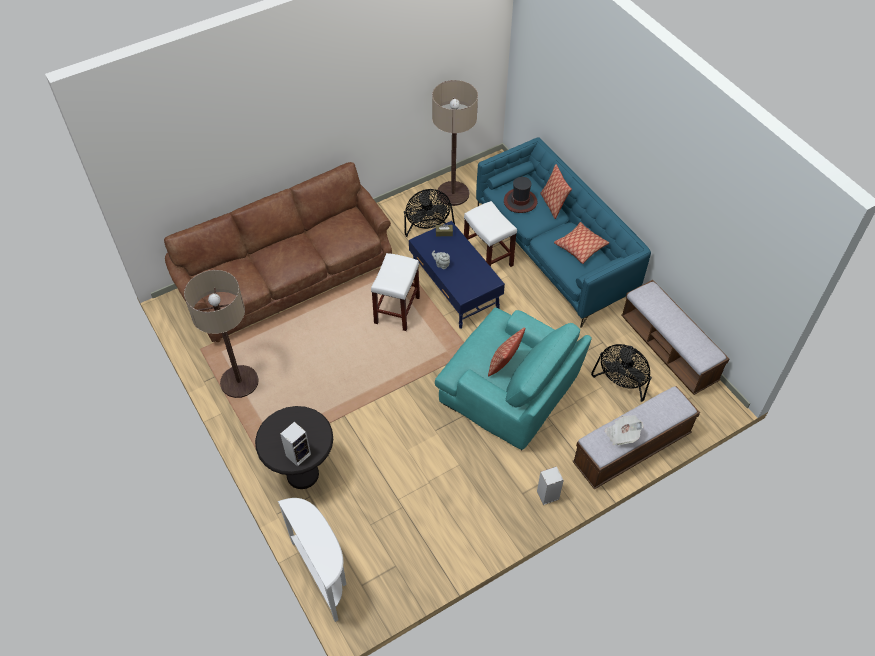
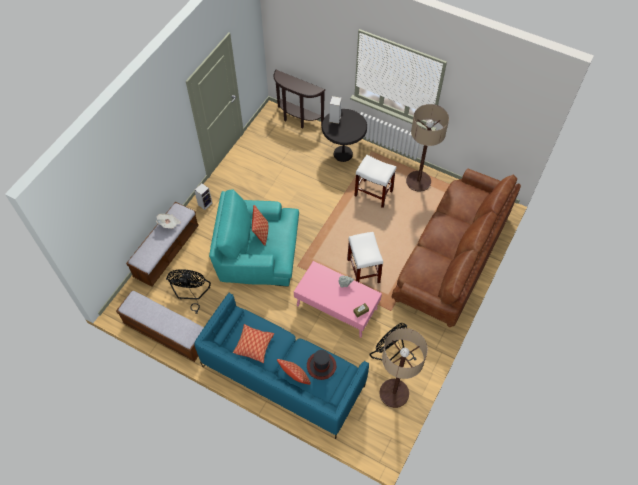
camera: 150 degrees right, 5 degrees up
(324, 574) = (297, 119): white console table -> brown console table
(455, 288) = (336, 307): blue coffee table -> pink coffee table
(487, 258) = (329, 344): white stool -> white stool (374, 193)

